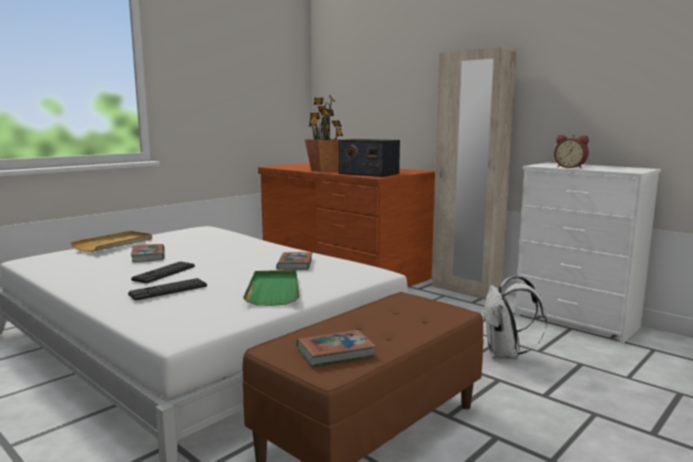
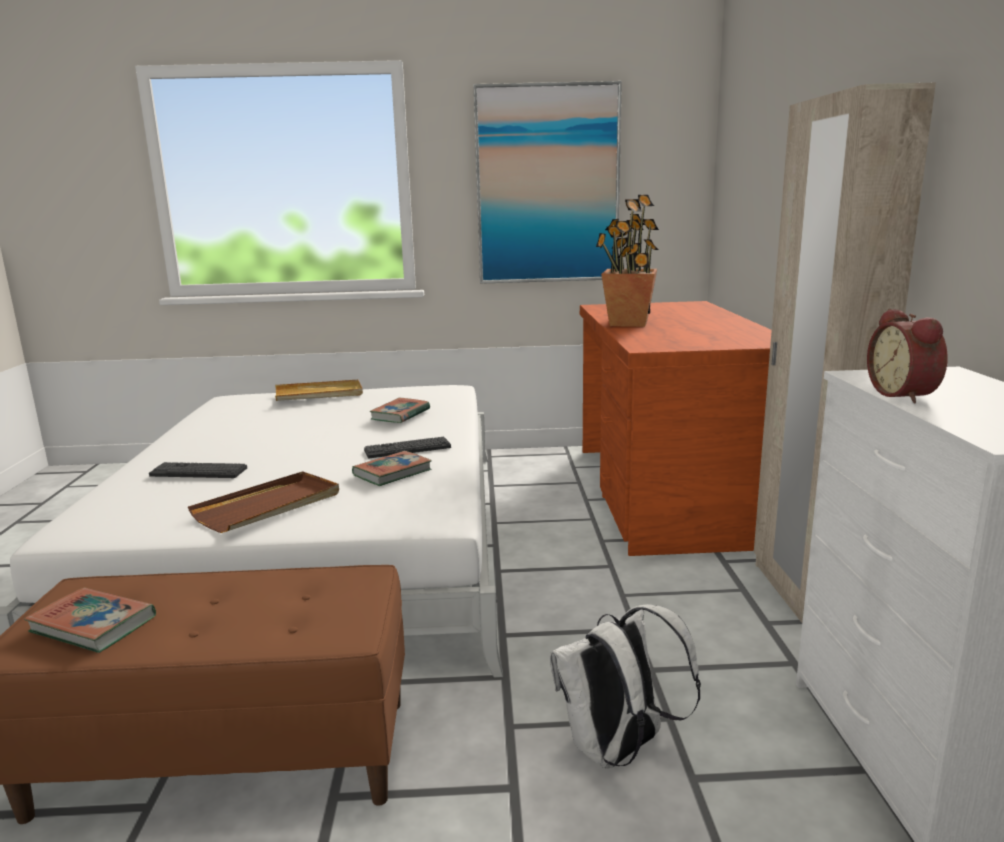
camera: 45 degrees right, 5 degrees up
(148, 256) = (303, 418): book -> book (400, 414)
(164, 273) = (252, 447): keyboard -> keyboard (407, 449)
(231, 89) = (547, 185): none -> picture
(274, 290) = (269, 506): green tray -> brown tray
(368, 173) = (661, 338): radio -> none

